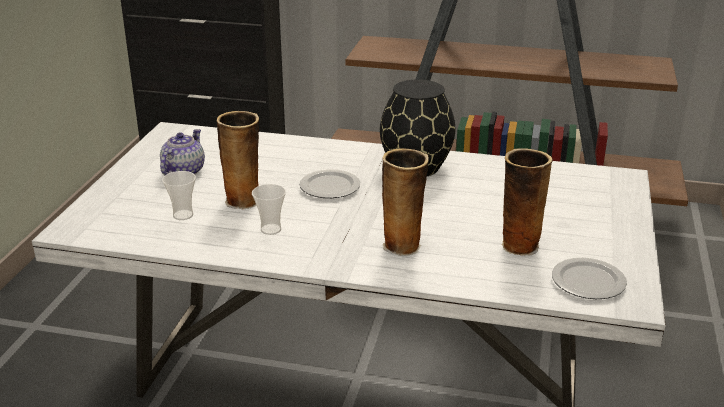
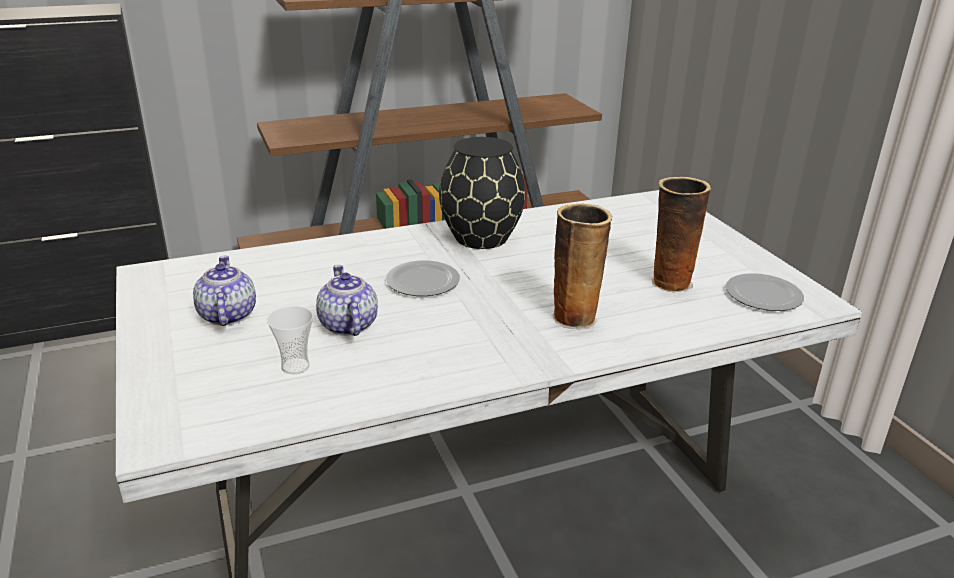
camera: 35 degrees left, 0 degrees up
(244, 200) = (347, 325): vase -> teapot
(271, 229) = (421, 347): cup -> none

